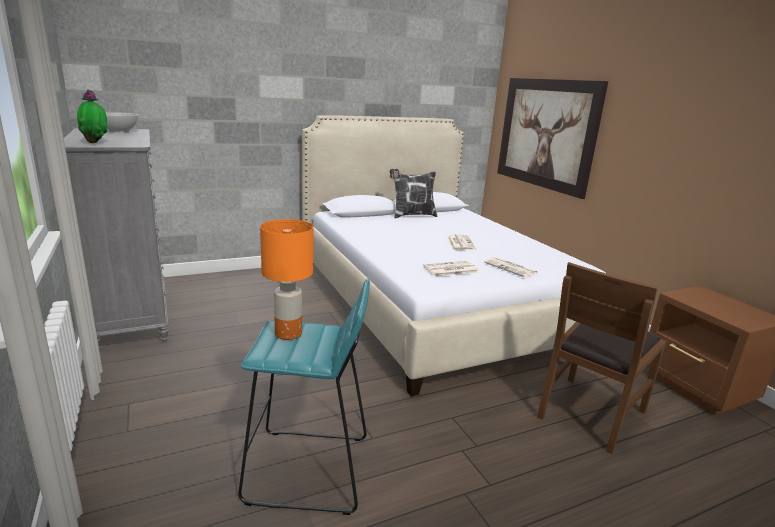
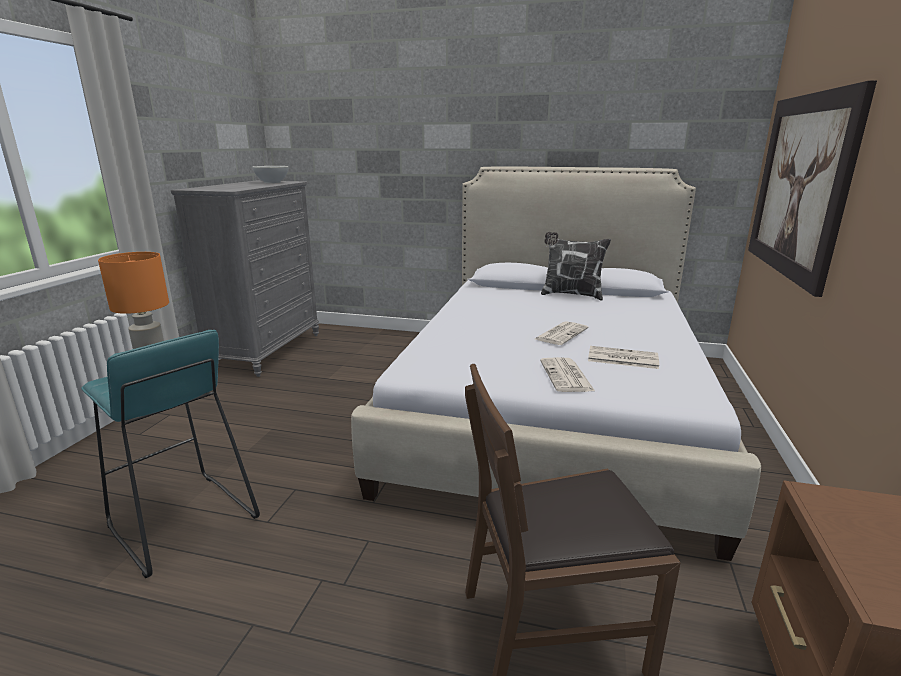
camera: 40 degrees right, 0 degrees up
(95, 143) = (211, 188): potted plant -> none
(450, 269) = (473, 359): newspaper -> newspaper (621, 358)

